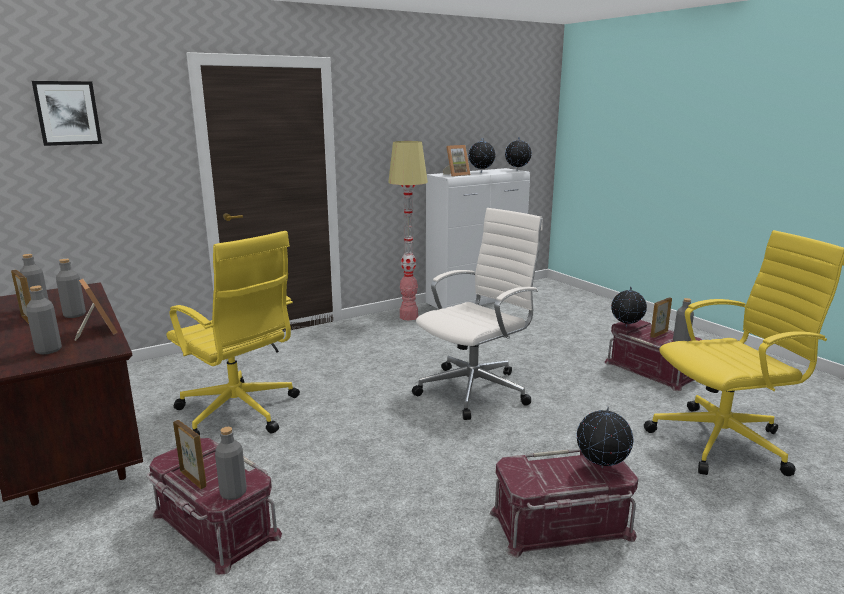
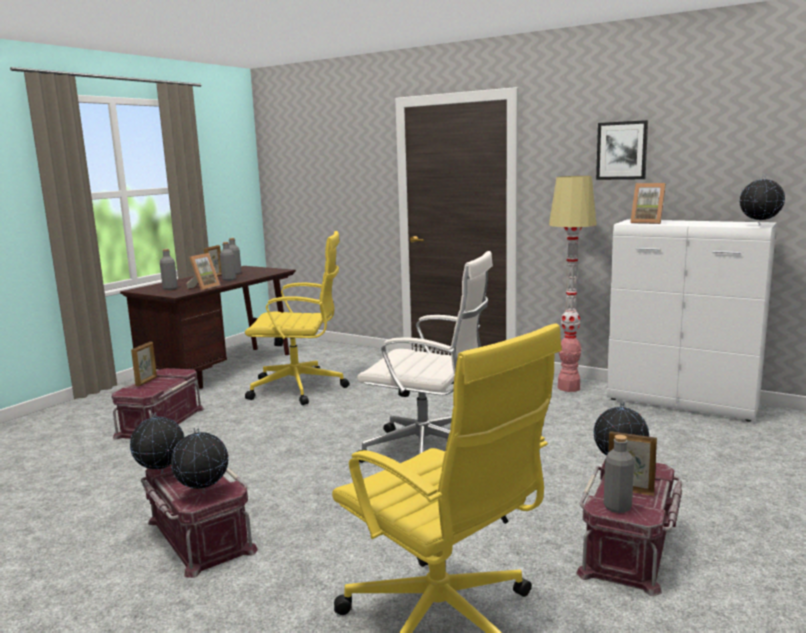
camera: 65 degrees right, 5 degrees down
(67, 113) = (324, 149): picture -> picture (622, 150)
(233, 493) = (131, 392): grey bottle -> none
(239, 413) = (300, 388): yellow office chair -> yellow office chair turned 105 degrees counterclockwise
(481, 172) = (696, 223): globe -> globe (161, 473)

